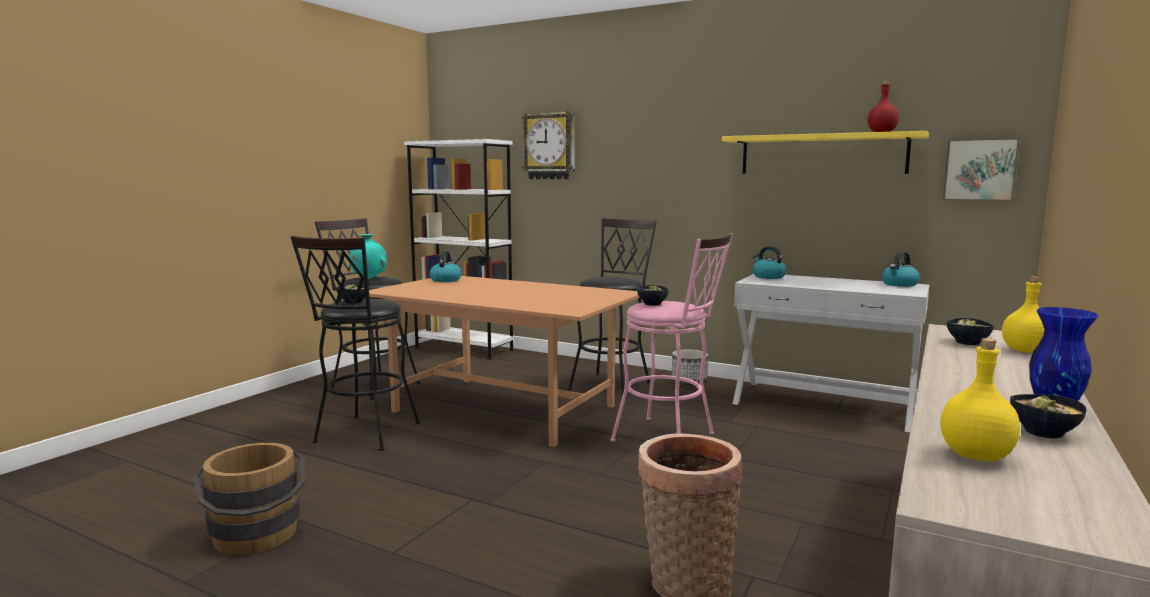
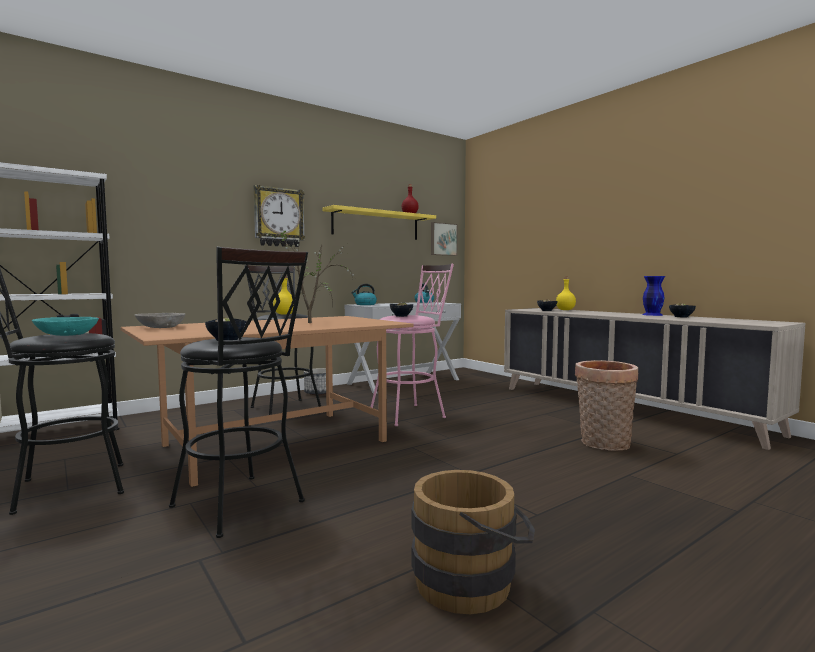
camera: 65 degrees left, 5 degrees down
(368, 279) = (66, 335): turquoise vase -> turquoise bowl
(445, 280) = (160, 327): kettle -> grey bowl
(528, 295) = (308, 323): none -> potted plant
(550, 146) = (151, 195): wall clock -> wall clock (278, 217)
(975, 456) = (712, 320): yellow bottle -> yellow bottle (285, 314)

